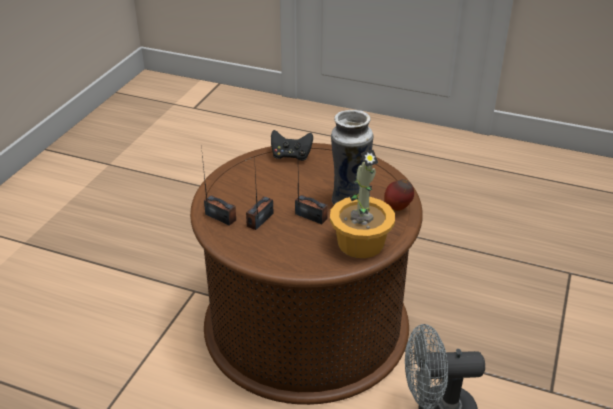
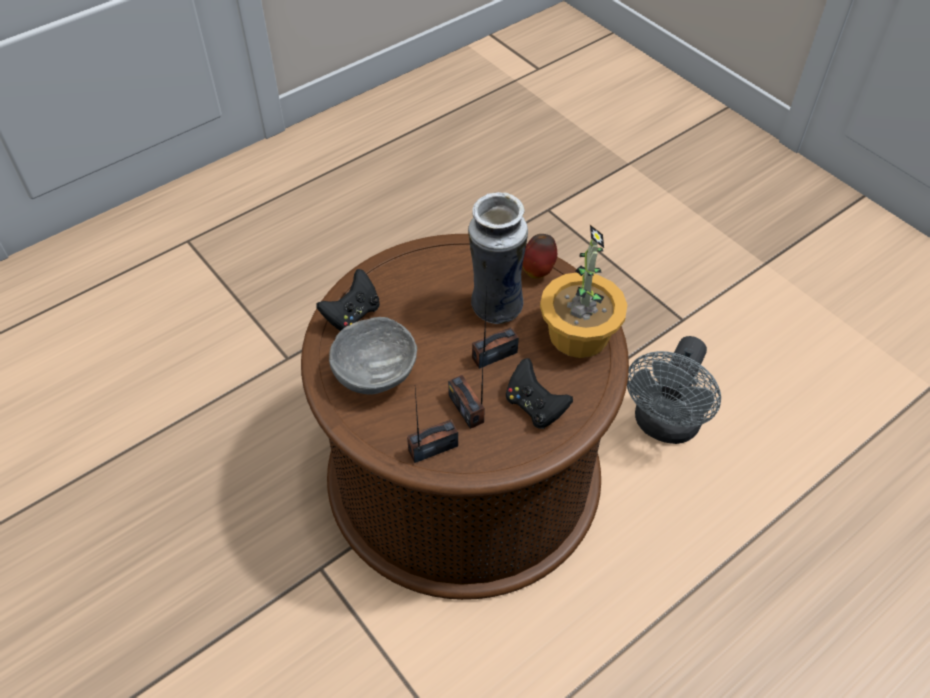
camera: 60 degrees left, 15 degrees up
(257, 178) = (375, 372): none -> grey bowl
(284, 245) = (534, 407): none -> black game controller

